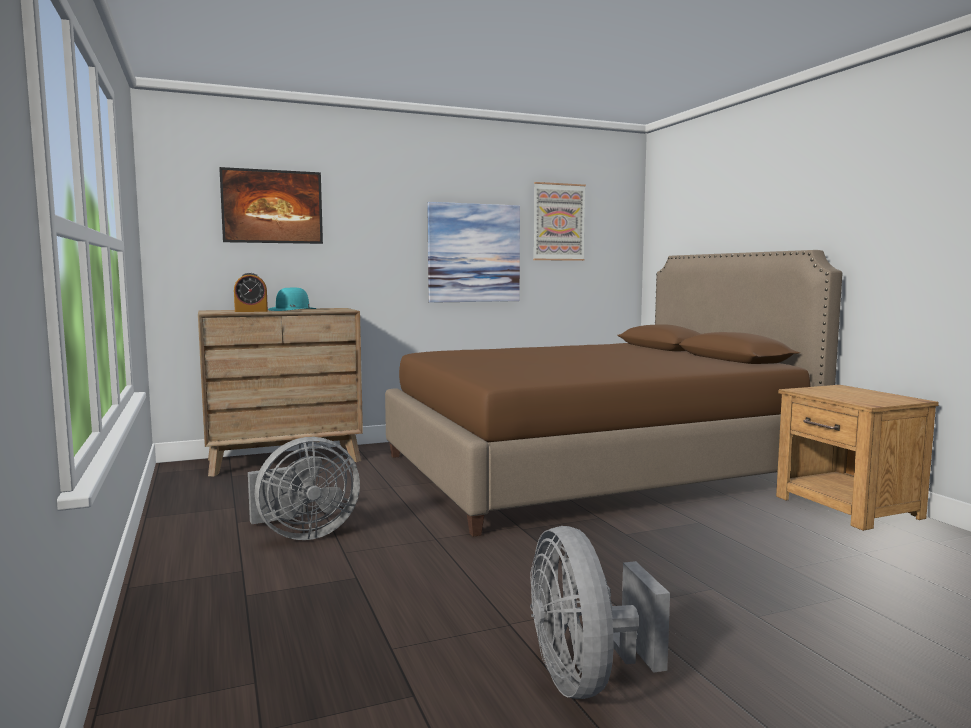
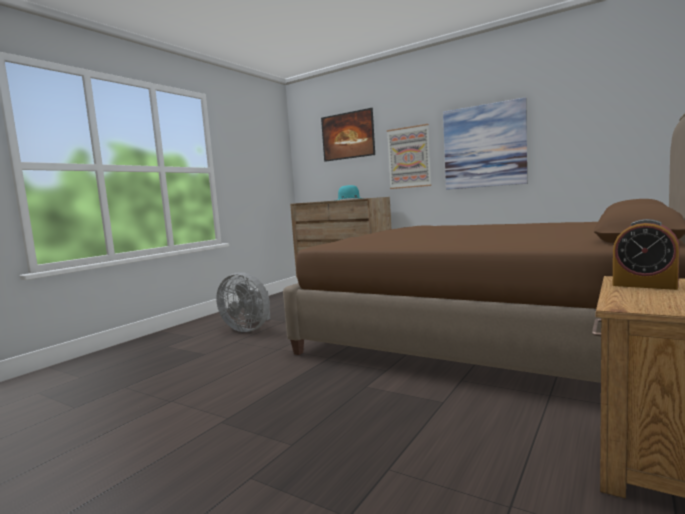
camera: 55 degrees right, 0 degrees up
(251, 311) = (321, 201): alarm clock -> alarm clock (644, 285)
(558, 222) = (572, 104): picture -> picture (409, 157)
(585, 679) = (106, 441): grey fan -> none

